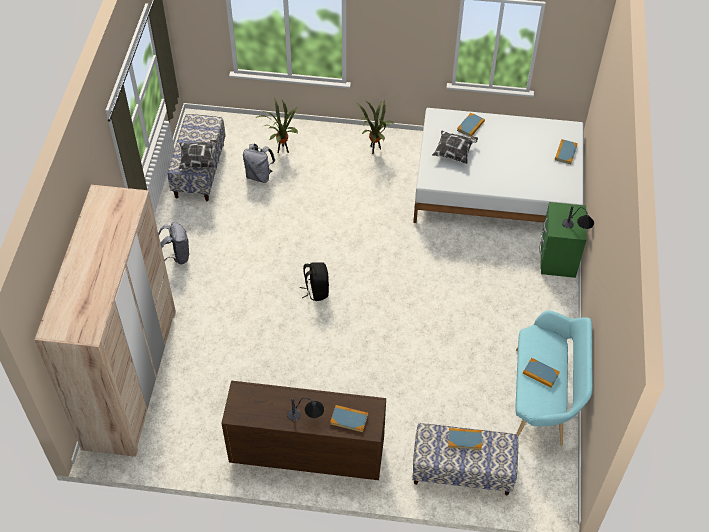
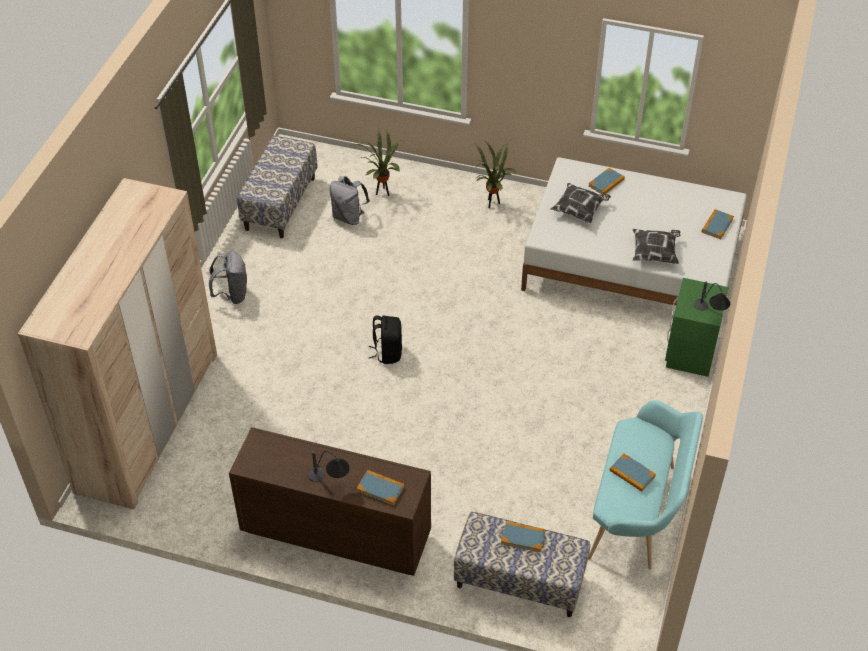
camera: 10 degrees right, 5 degrees down
(198, 160) = (276, 187): pillow -> pillow (655, 253)

